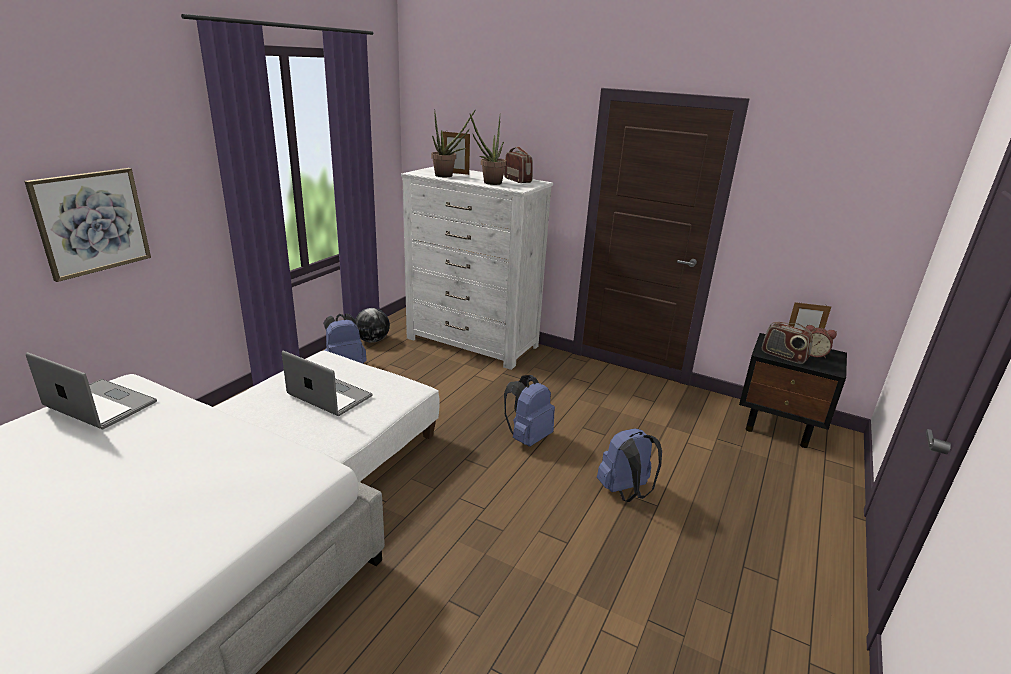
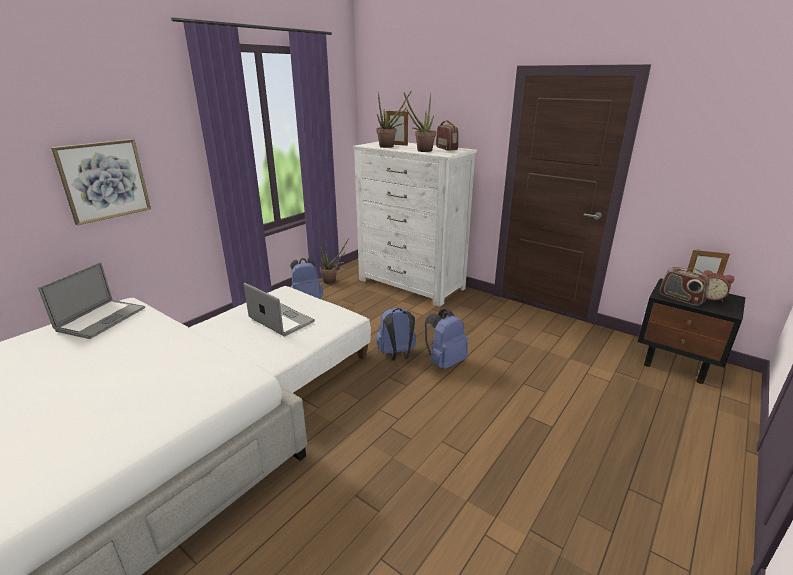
camera: 10 degrees right, 0 degrees up
(100, 405) = (101, 319): laptop -> laptop turned 75 degrees clockwise
(372, 340) = (332, 281): globe -> potted plant
(625, 492) = (524, 413): blue backpack -> blue backpack (397, 355)

